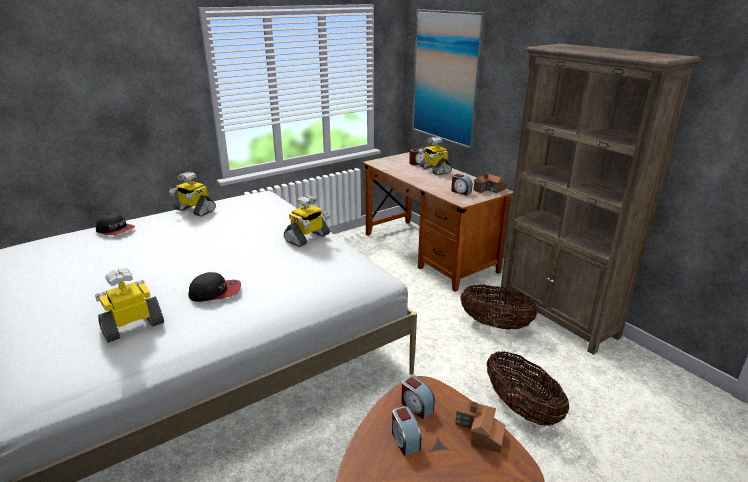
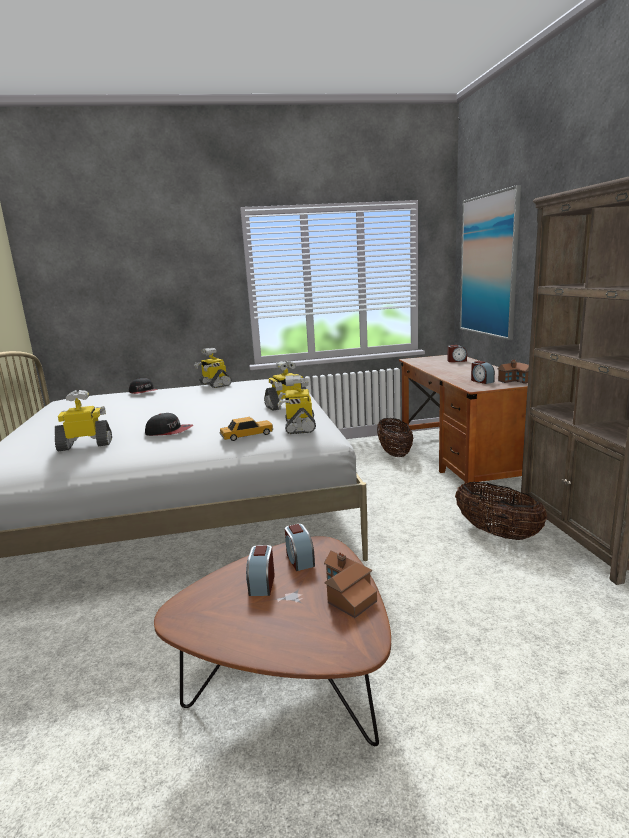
camera: 25 degrees right, 10 degrees down
(305, 286) = (247, 435): none -> toy car
(434, 170) = (470, 366): toy robot -> toy robot (299, 426)
(521, 408) = (473, 618): basket -> basket (394, 453)

